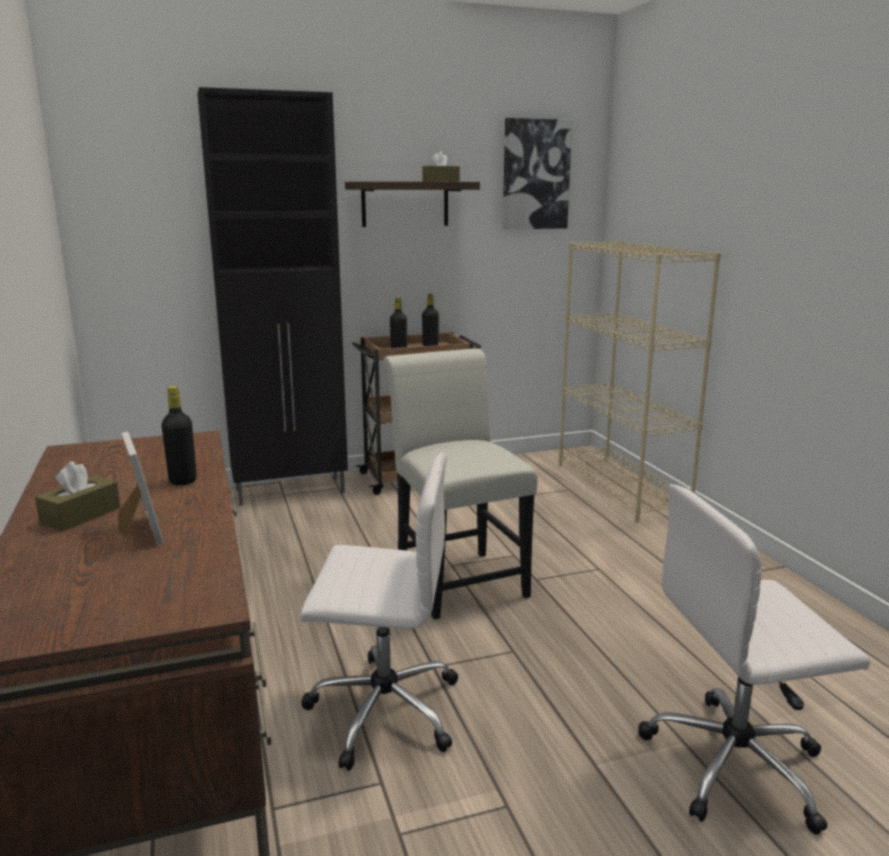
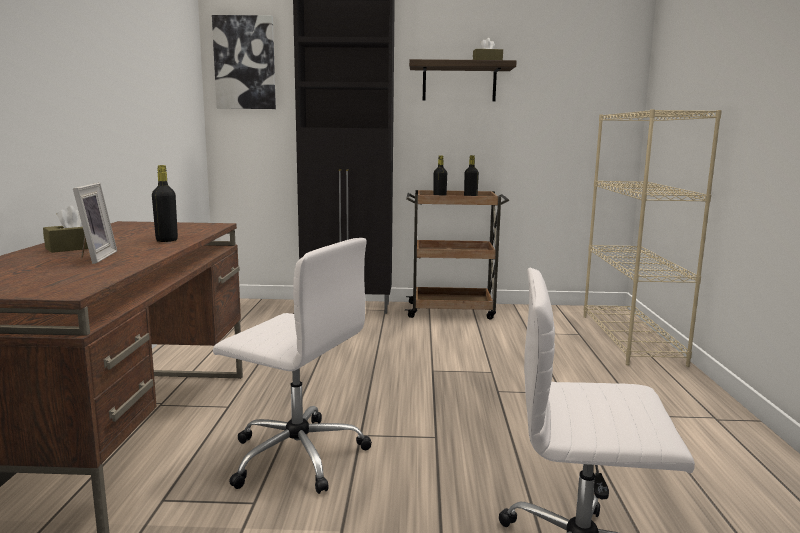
camera: 20 degrees right, 5 degrees down
(456, 578) = (429, 380): white chair -> none
(535, 175) = (578, 59): picture -> picture (245, 63)

